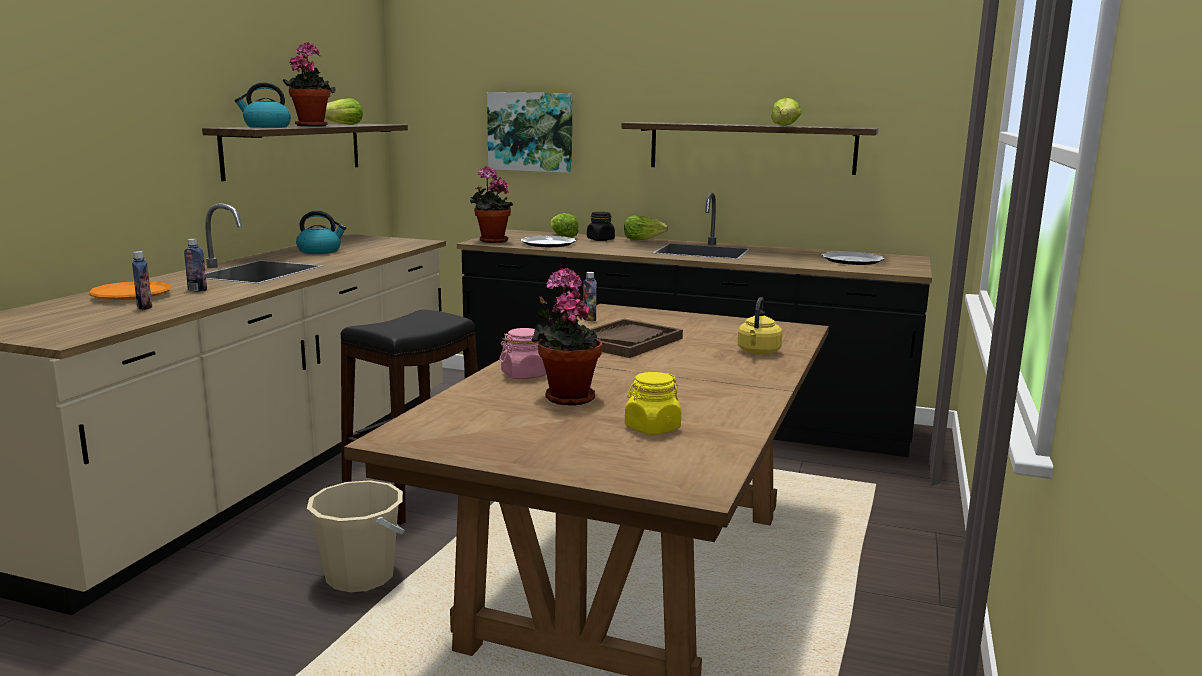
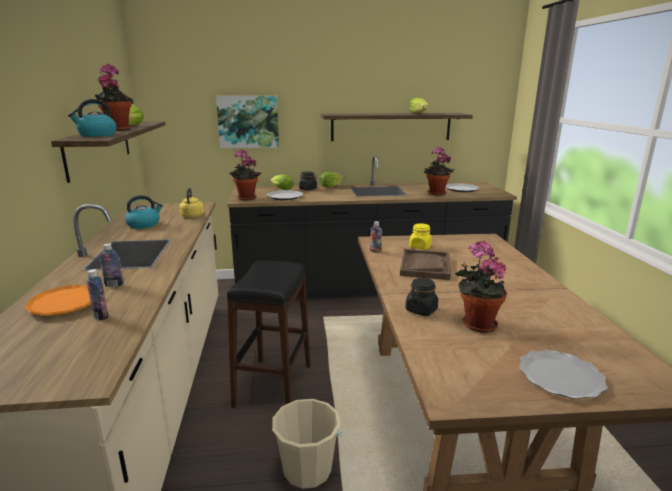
camera: 25 degrees left, 5 degrees up
(524, 375) = (421, 310): pink jar -> black jar
(566, 452) = (561, 377): none -> plate
(652, 428) = (563, 340): yellow jar -> yellow jar (420, 247)
(758, 352) = (501, 261): yellow kettle -> yellow kettle (192, 216)
(790, 261) = (436, 194): none -> potted plant

